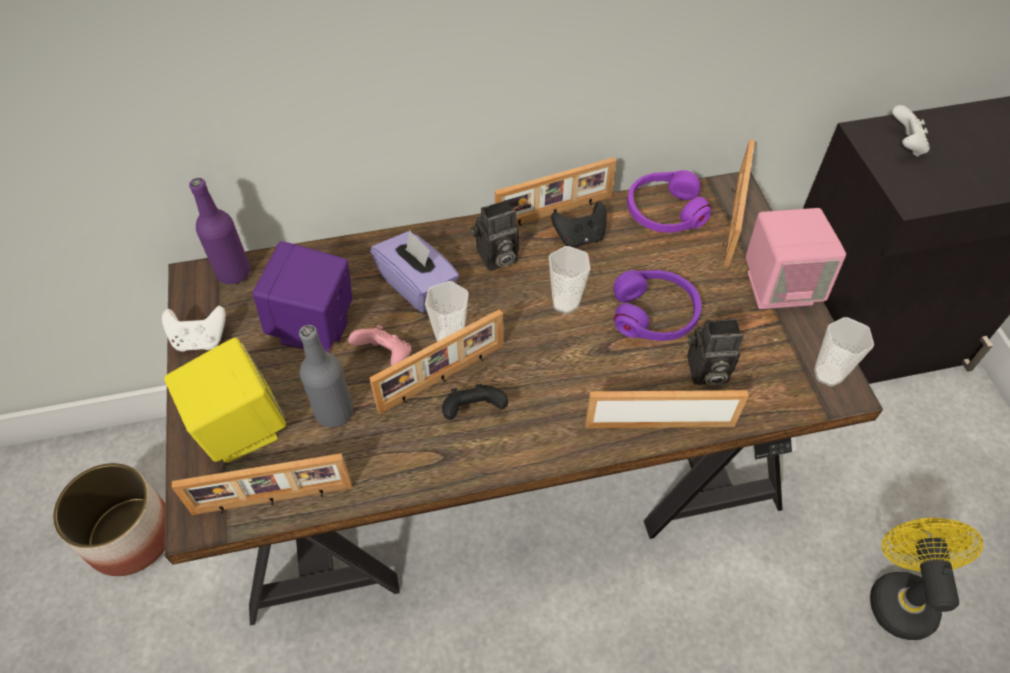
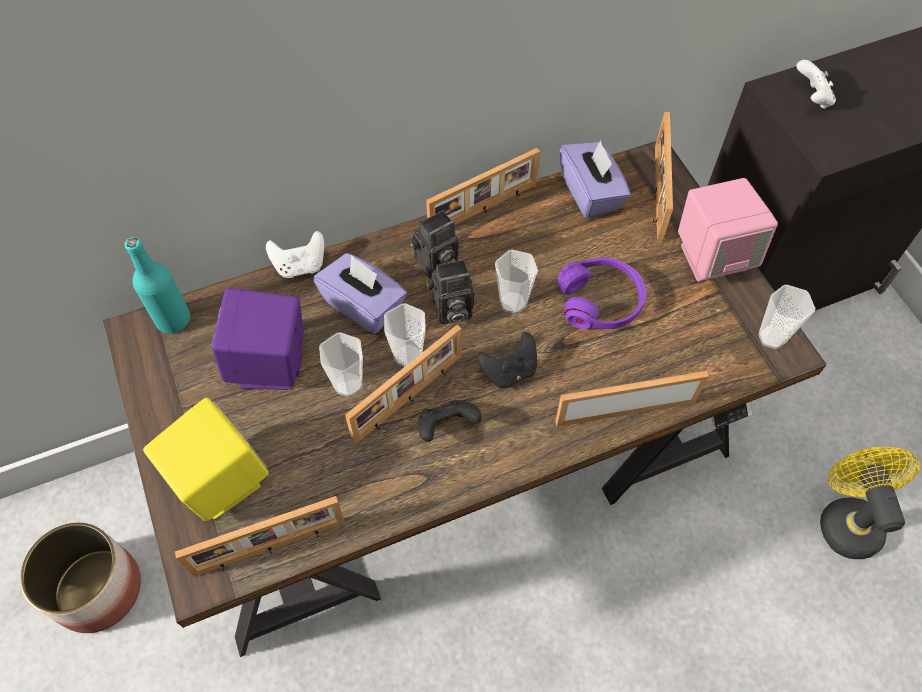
camera: 10 degrees left, 5 degrees up
(200, 340) = (156, 396): white game controller -> white game controller (300, 266)
(233, 272) = (173, 319): purple bottle -> turquoise bottle
(334, 412) = (310, 450): grey bottle -> none
(385, 356) = (348, 384): pink game controller -> cup
(580, 237) = (514, 232): black game controller -> black game controller (509, 371)
(664, 211) = (591, 193): purple headphones -> purple tissue box
(705, 372) = (659, 353): camera -> camera (451, 311)

